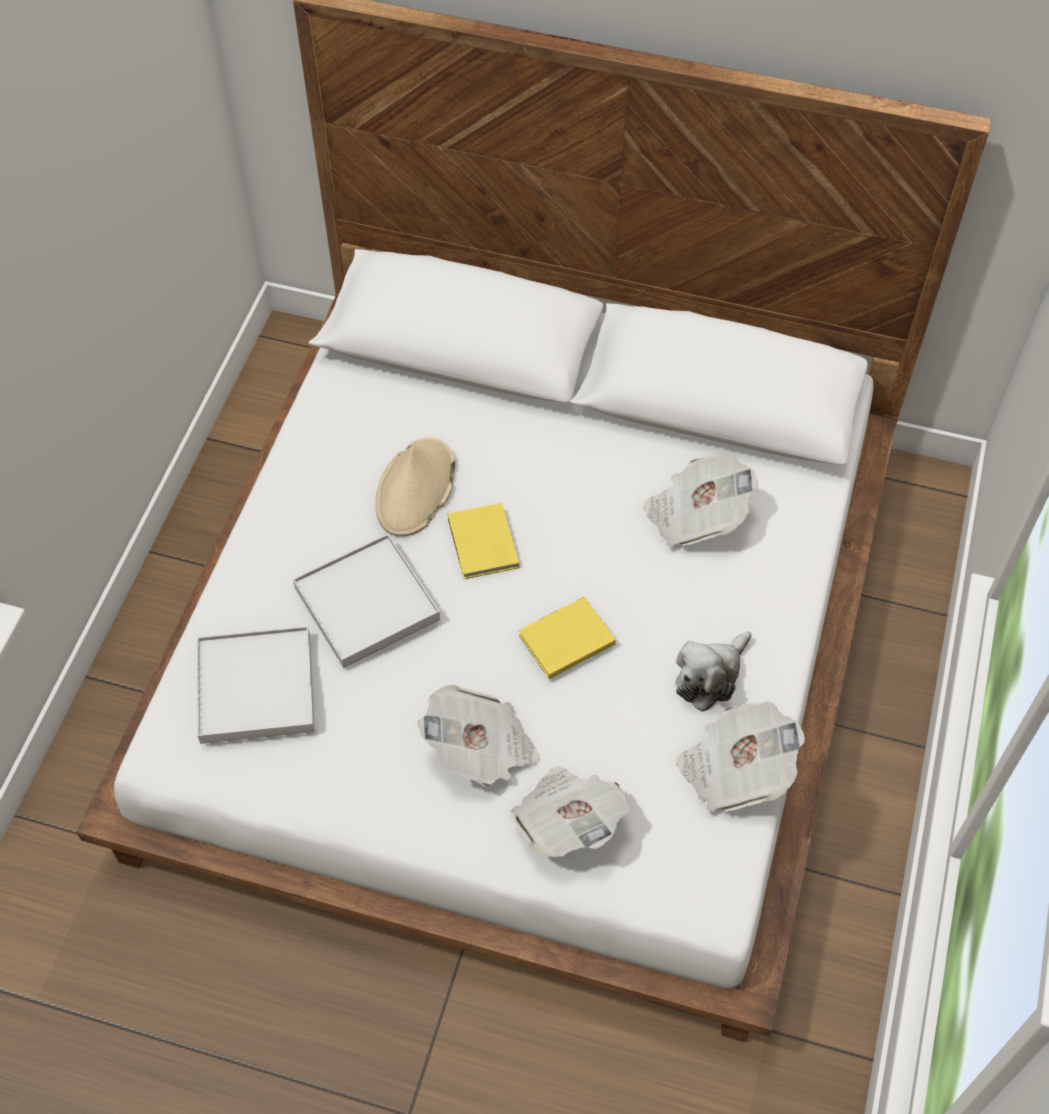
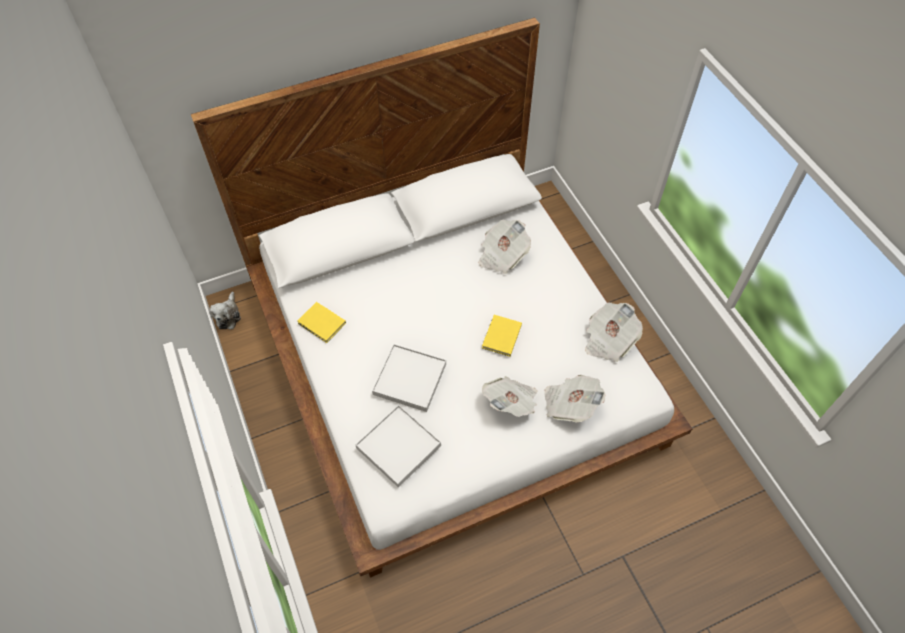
camera: 40 degrees left, 0 degrees up
(415, 488) = (382, 319): beige hat -> none
(482, 545) = (432, 323): yellow book -> yellow book (322, 324)
(710, 676) = (566, 312): plush toy -> plush toy (228, 315)

